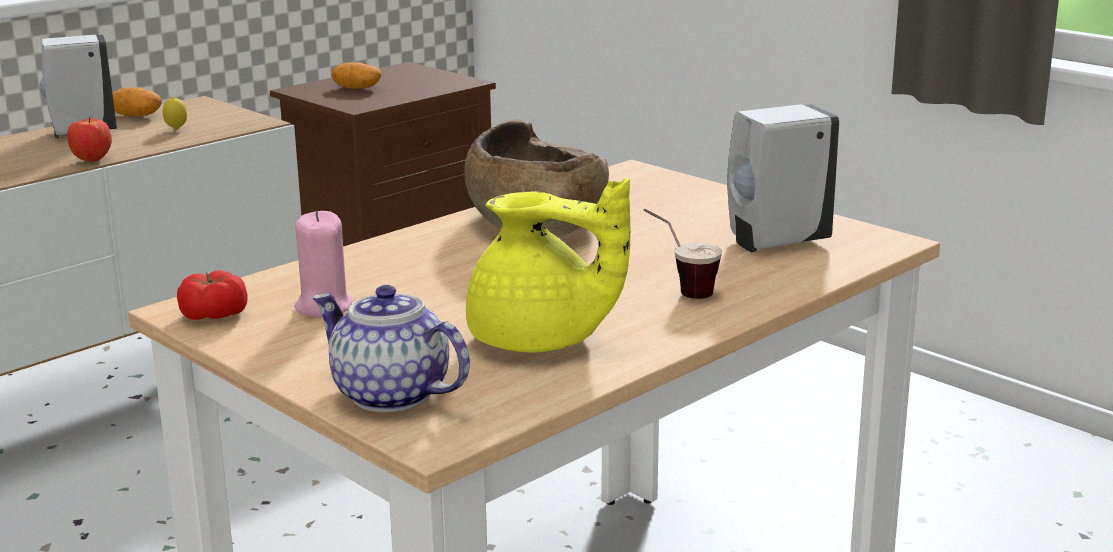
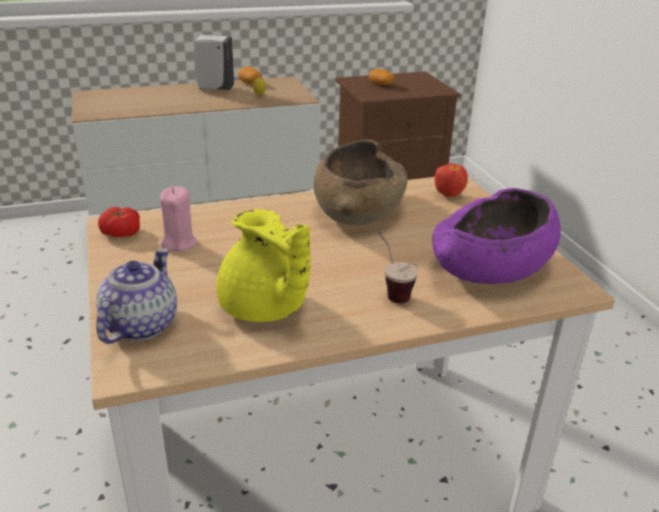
camera: 25 degrees right, 10 degrees up
(92, 160) = (202, 107): apple -> apple (449, 195)
(389, 395) = (140, 324): teapot -> teapot turned 45 degrees clockwise
(774, 243) = (492, 267): white soap dispenser -> purple bowl

